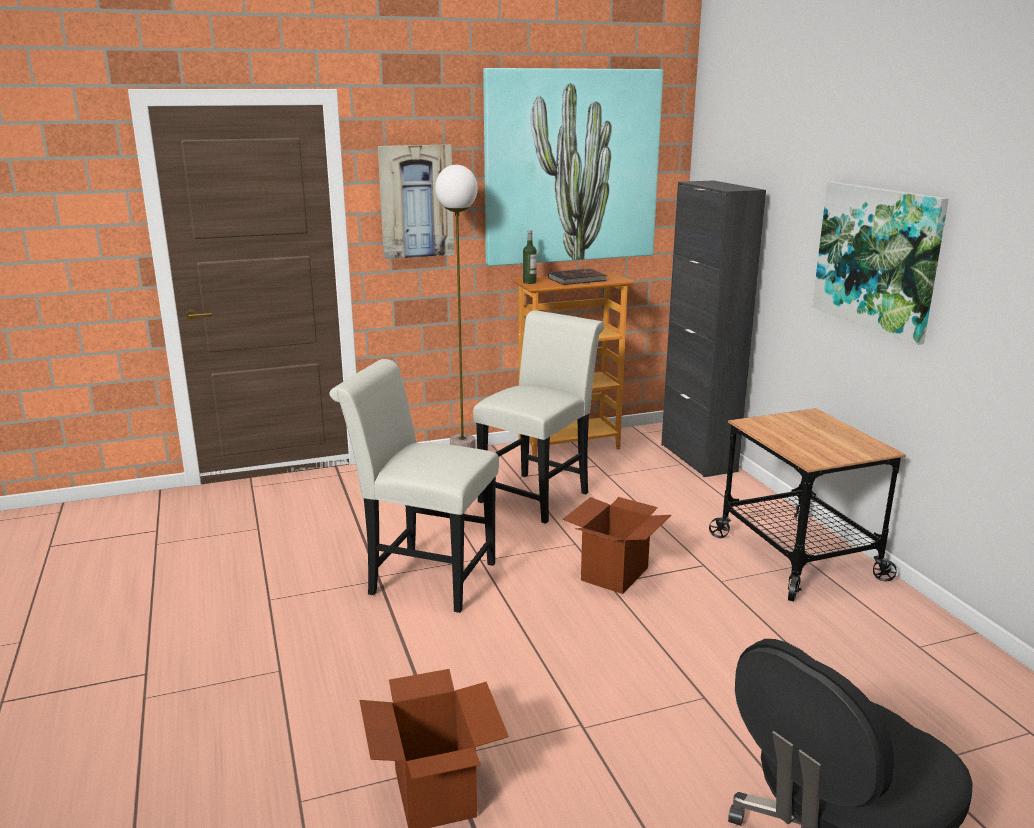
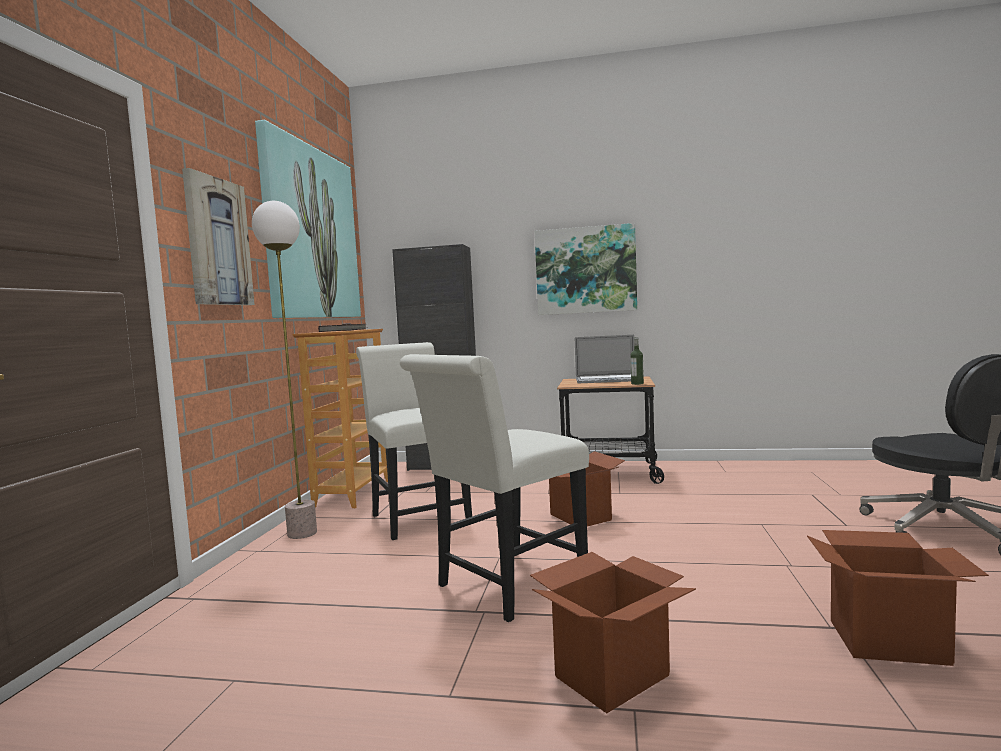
camera: 60 degrees left, 15 degrees down
(316, 654) = (612, 675): none -> cardboard box
(529, 282) = (318, 332): bottle -> bottle (637, 383)
(828, 434) = (607, 380): none -> laptop

